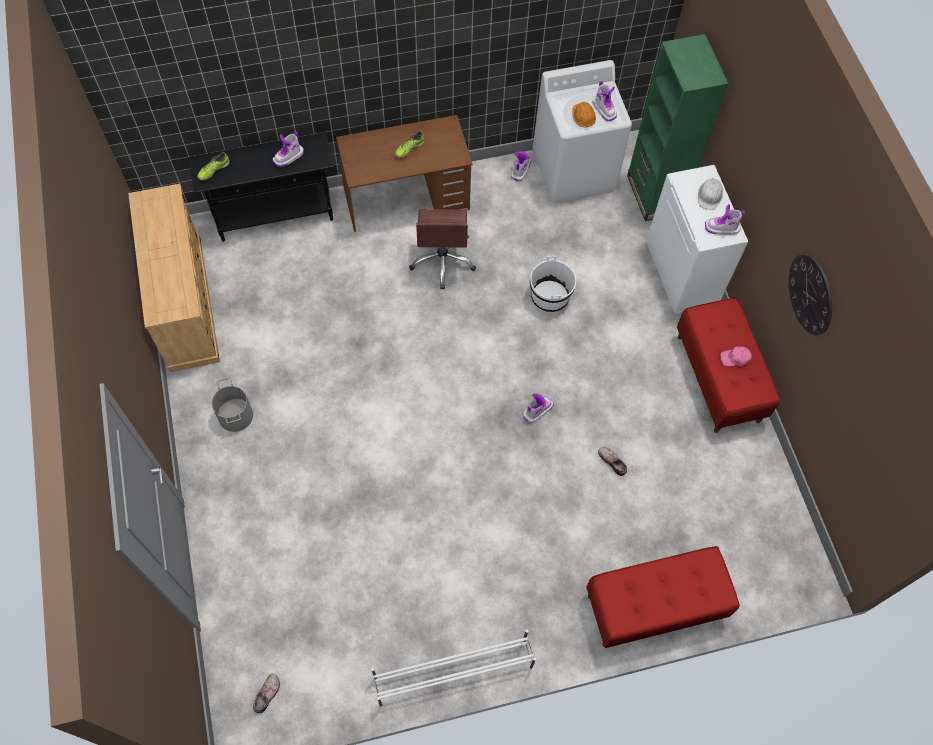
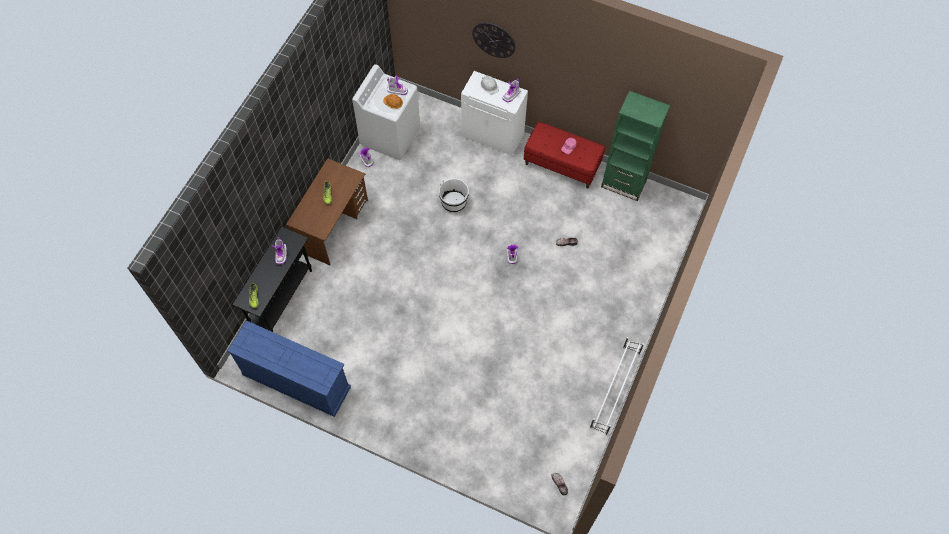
camera: 50 degrees left, 0 degrees up
(185, 302) = (296, 380): beige dresser -> blue dresser
(235, 416) = (391, 400): grey bucket -> none
(443, 260) = (387, 235): brown office chair -> none
(653, 606) = (650, 280): red bench -> none
(654, 194) = (438, 112): green bookcase -> green bookcase (623, 183)
(810, 294) = (590, 87): wall clock -> wall clock (494, 40)

